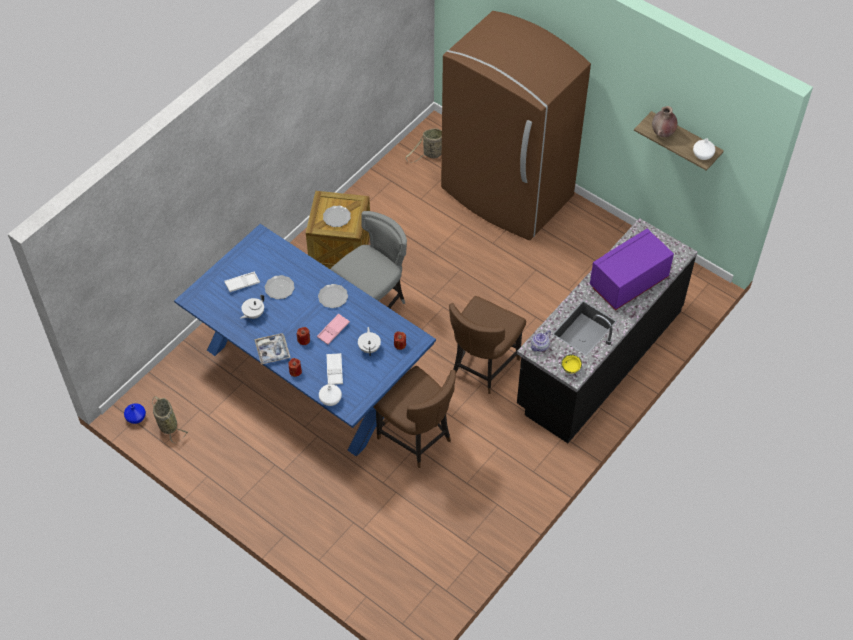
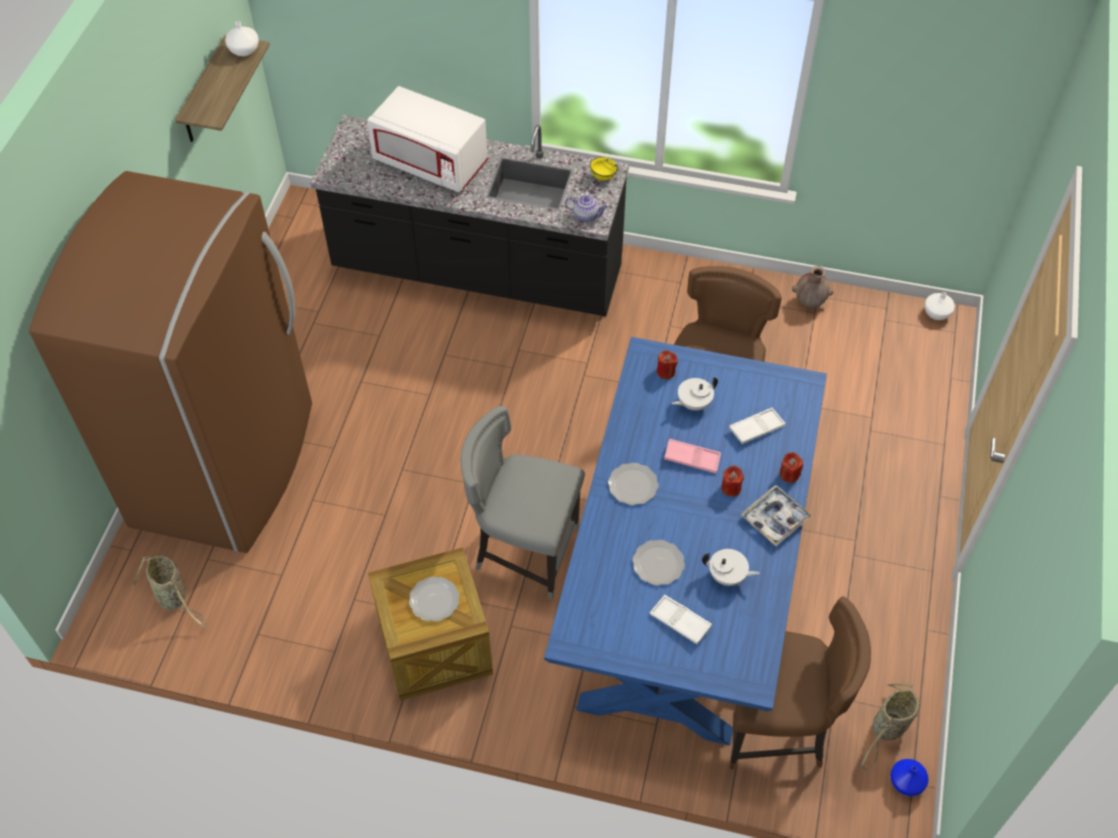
camera: 115 degrees left, 0 degrees up
(330, 399) = (804, 413): white vase -> white vase (936, 313)
(482, 366) = (557, 383): brown chair -> brown chair (777, 728)
(628, 282) = (431, 163): purple microwave -> white microwave
(662, 134) = (219, 97): brown vase -> brown vase (810, 302)

